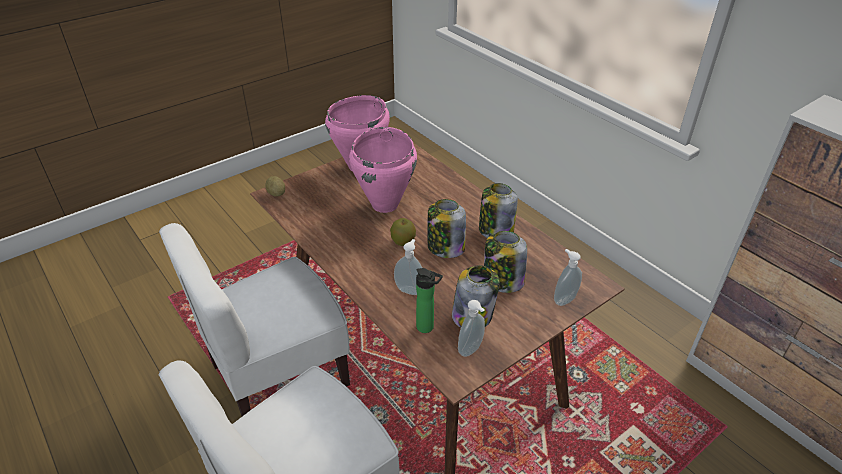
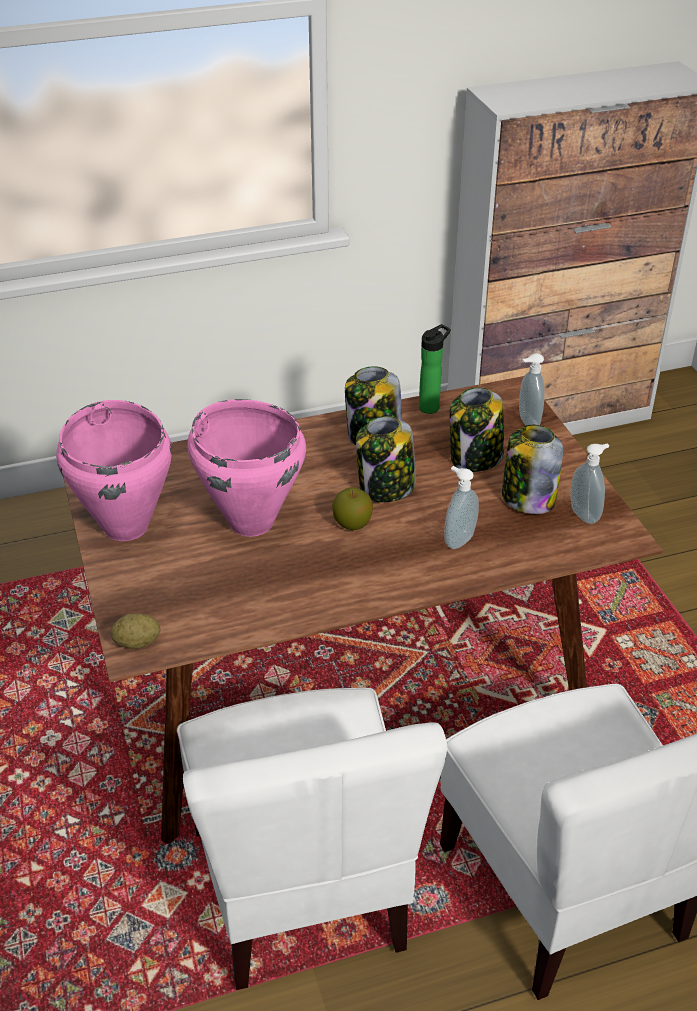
camera: 70 degrees left, 0 degrees up
(427, 328) = (535, 541): bottle -> bottle (431, 406)

